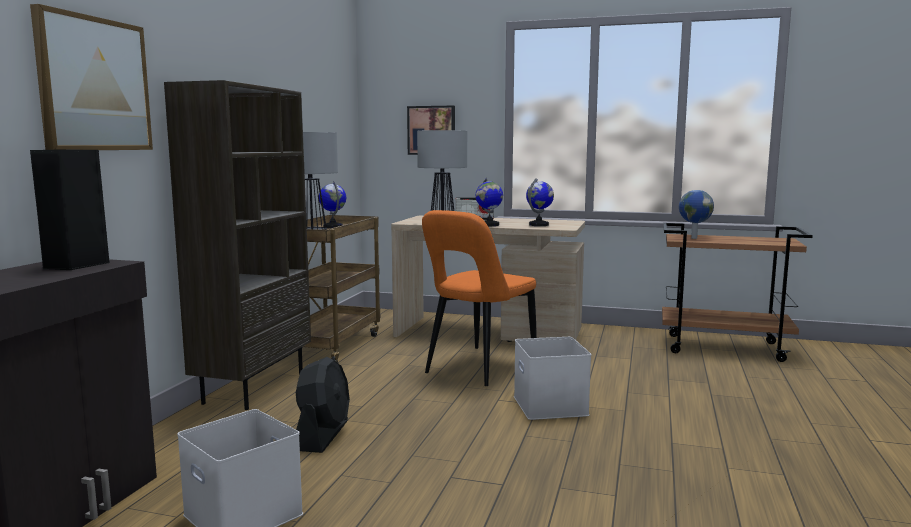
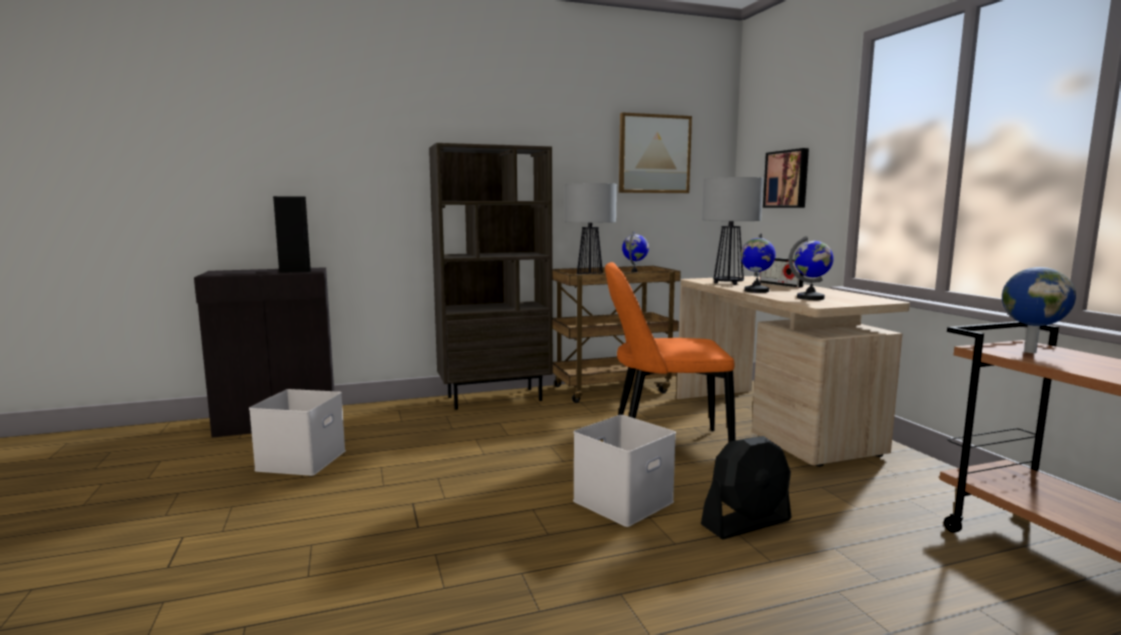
camera: 55 degrees right, 0 degrees up
(94, 84) = (362, 153): picture -> picture (654, 154)
(323, 435) = (440, 441): black fan -> black fan (747, 523)

